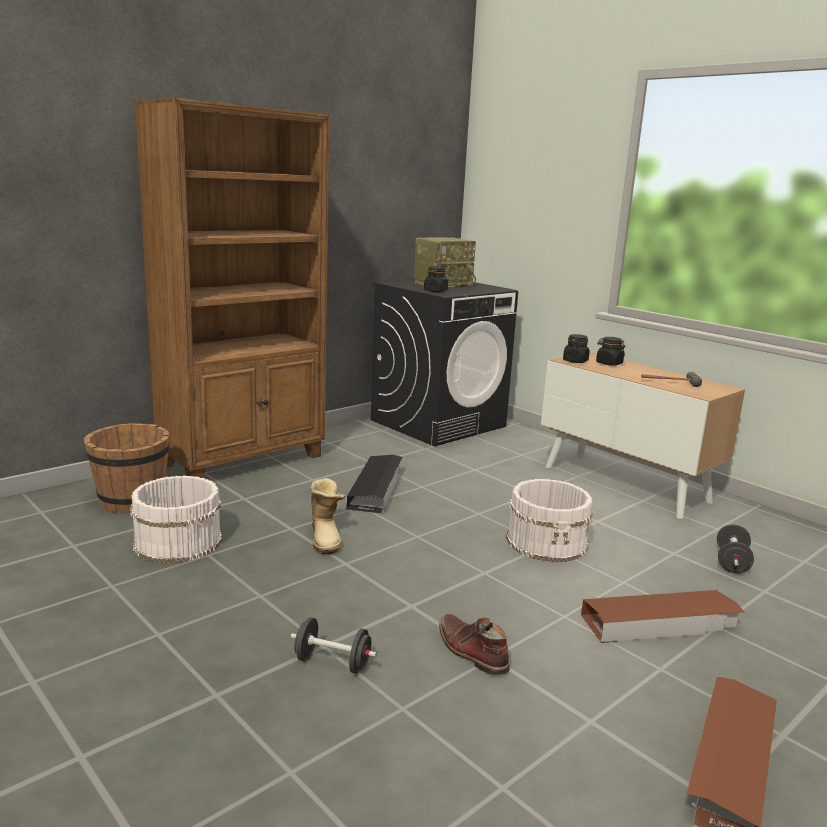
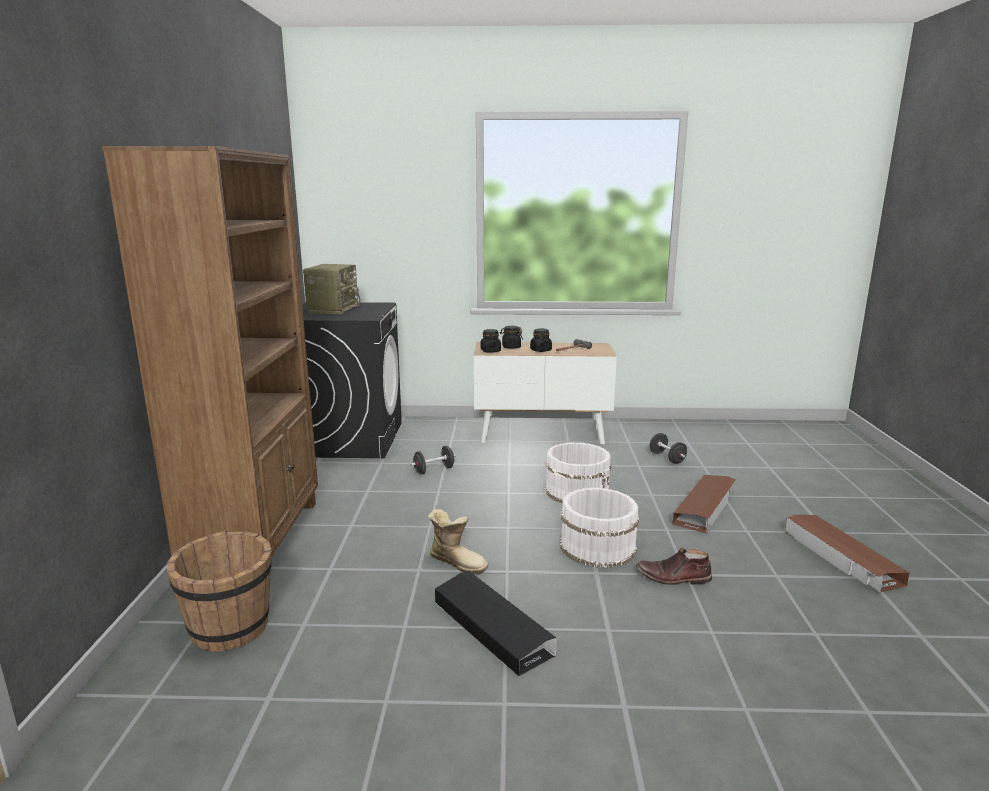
camera: 45 degrees left, 0 degrees up
(177, 541) = (356, 633): white bucket -> white bucket (597, 547)
(332, 663) = (634, 635): black dumbbell -> black dumbbell (434, 470)
(376, 489) = (413, 509): black storage box -> black storage box (492, 627)
(435, 291) = (352, 316): black jar -> black jar (540, 350)

